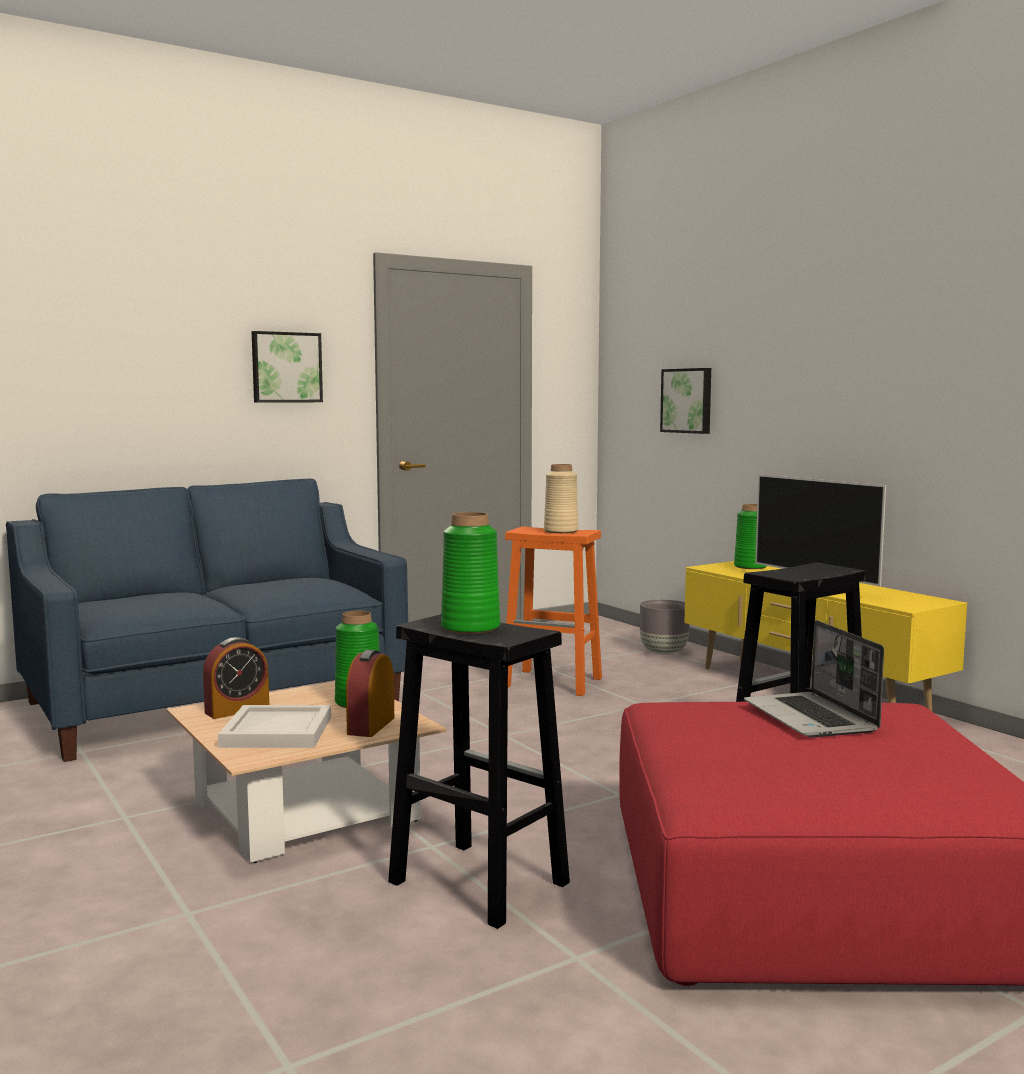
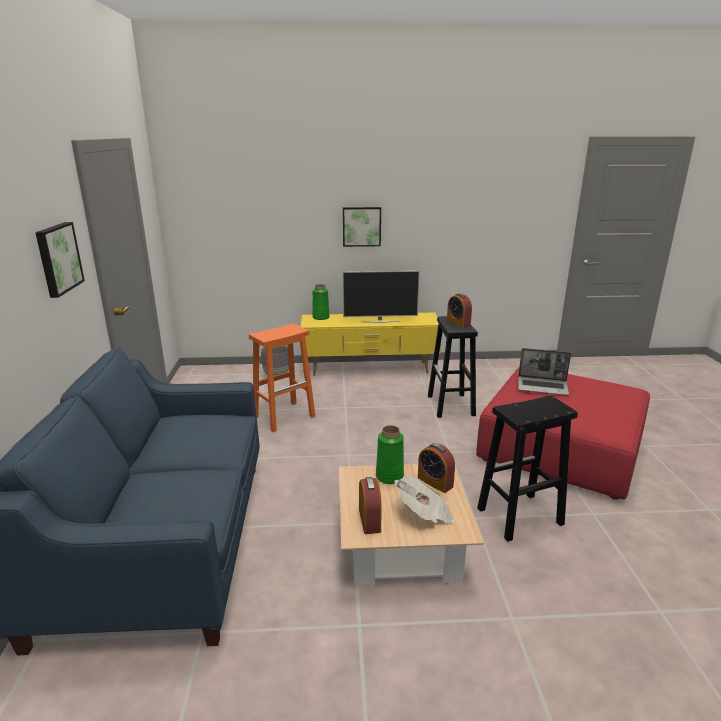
camera: 60 degrees left, 15 degrees up
(278, 732) = (424, 513): white tray -> newspaper
(470, 627) = (532, 410): green vase -> none
(561, 531) = (282, 331): beige vase -> none
(688, 400) = (251, 228): picture -> picture (361, 226)
(809, 572) = (458, 323): none -> alarm clock

